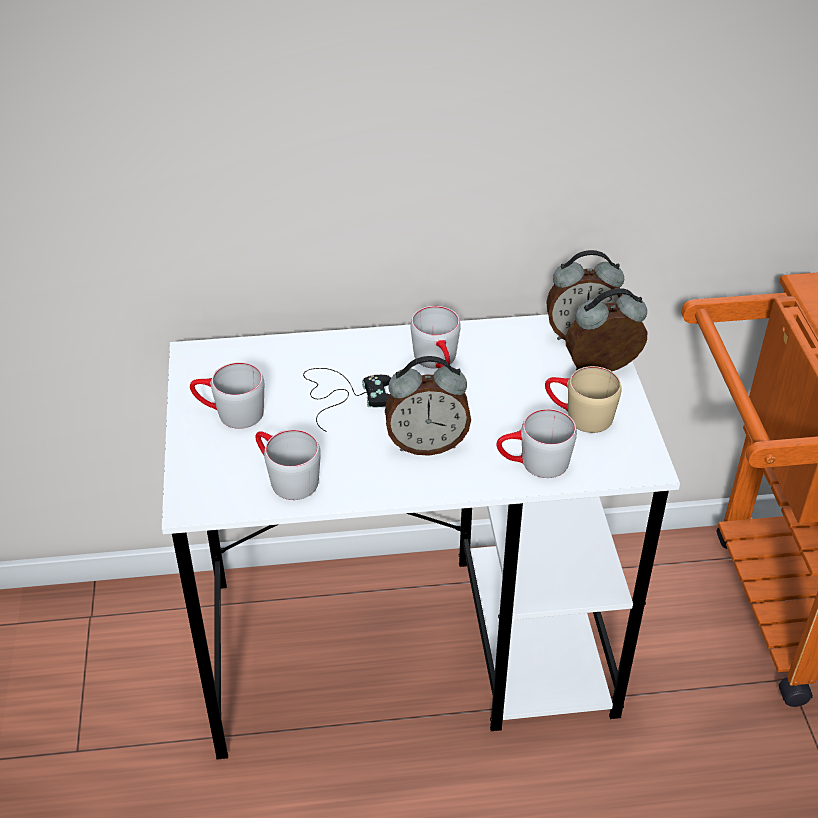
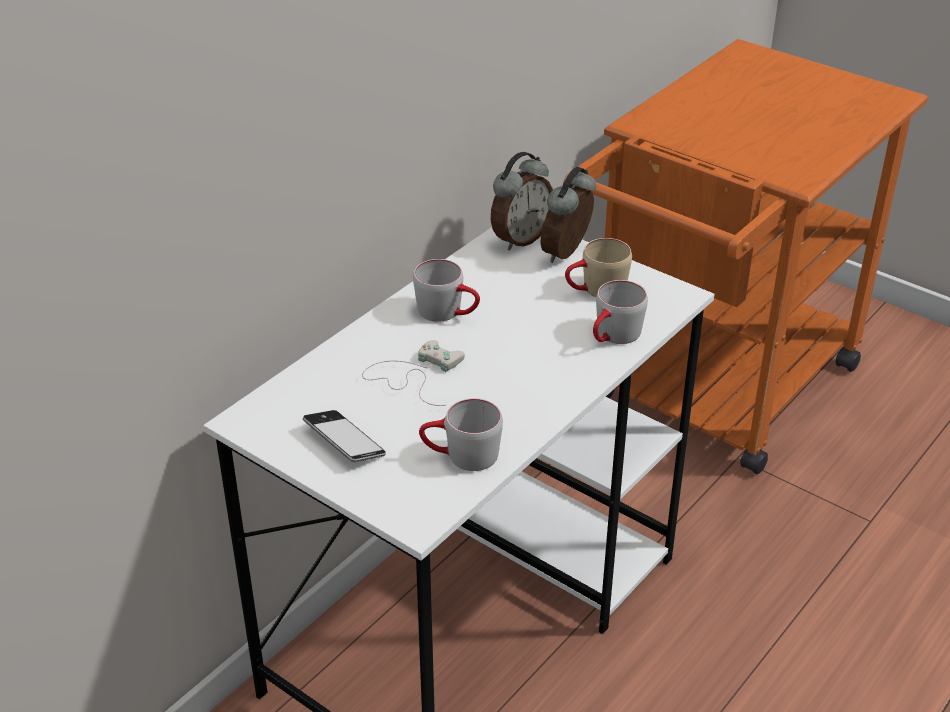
camera: 45 degrees left, 5 degrees down
(230, 413) = (344, 442): grey mug -> phone
(344, 395) = (414, 375): black game controller -> white game controller
(427, 444) = (525, 369): alarm clock -> none

